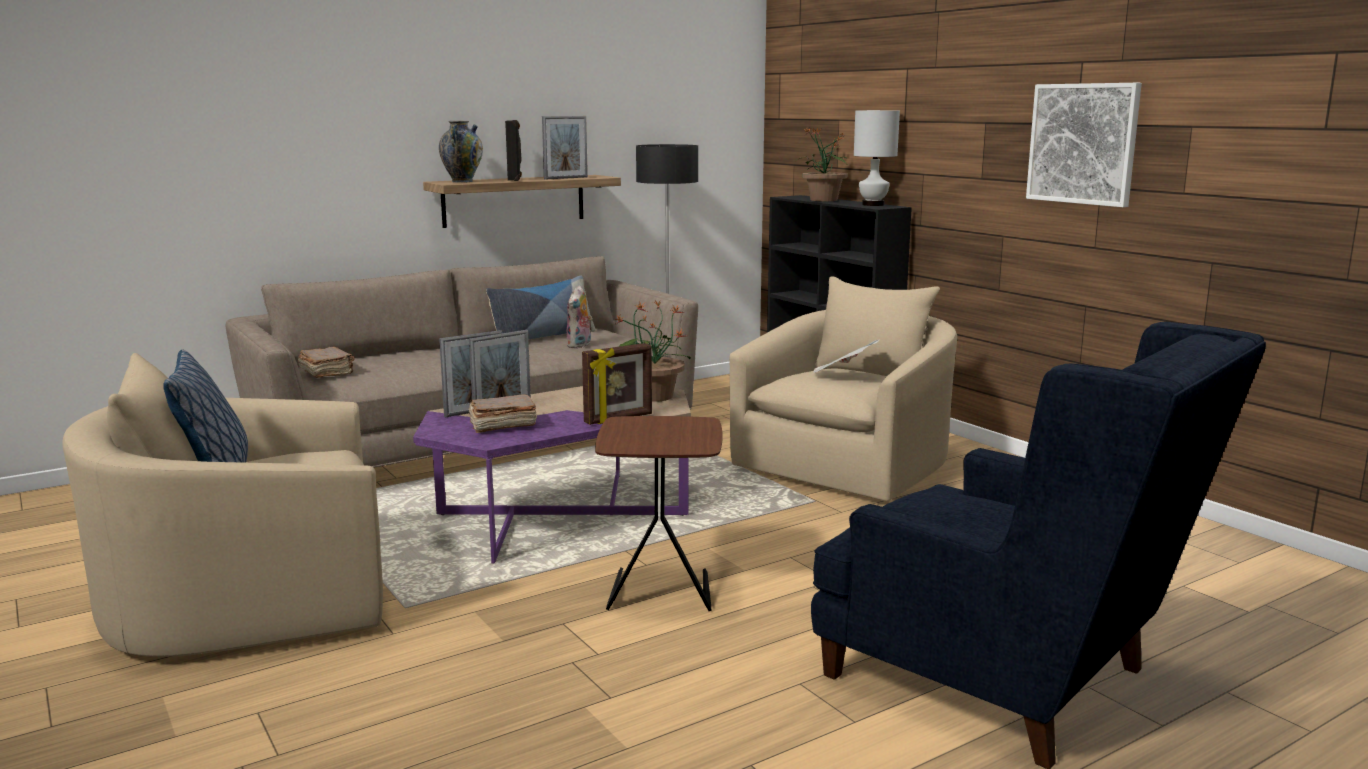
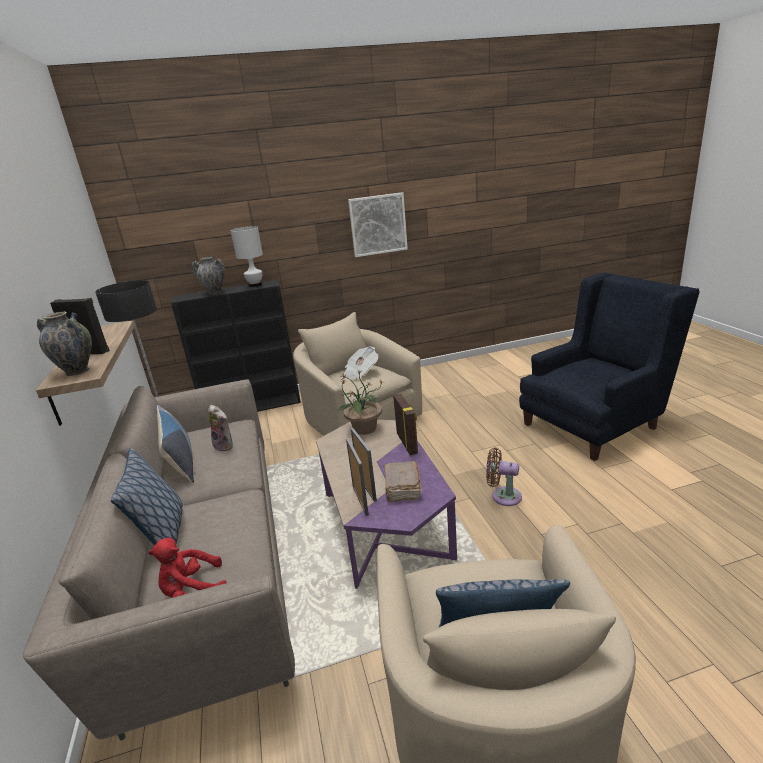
camera: 70 degrees left, 10 degrees up
(327, 373) = (192, 591): brown book -> red plush toy
(409, 353) = (163, 535): none -> pillow
(566, 178) = (111, 335): picture frame -> none
(660, 589) = (503, 496): brown side table -> brown fan
(823, 200) = (214, 292): potted plant -> vase

